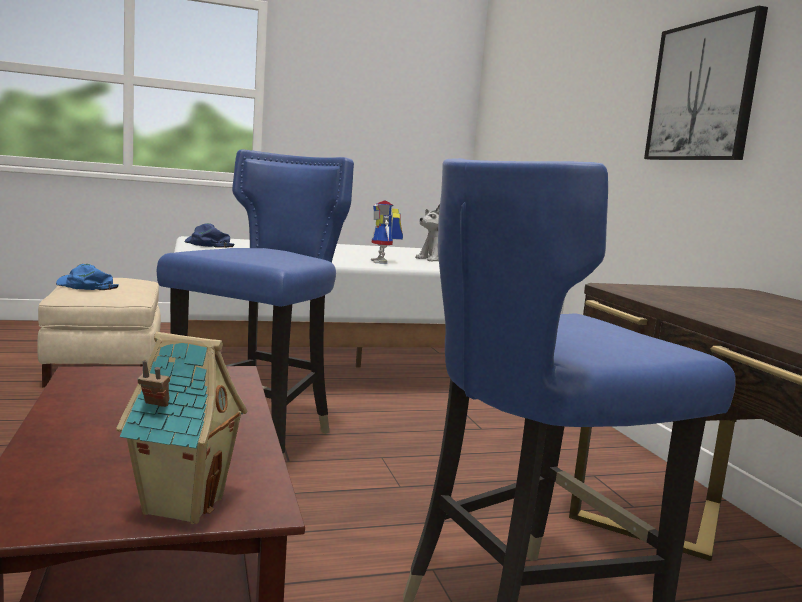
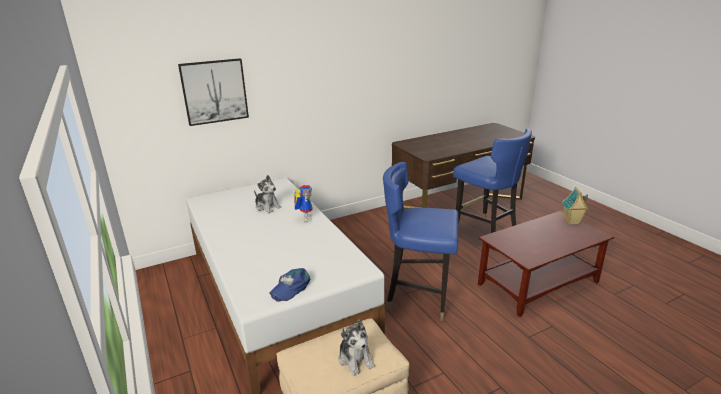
camera: 100 degrees left, 15 degrees up
(85, 286) = (355, 359): blue cap -> plush toy
(383, 262) = (305, 218): toy robot -> toy robot turned 75 degrees counterclockwise
(703, 91) = (352, 82): picture -> picture (214, 91)

